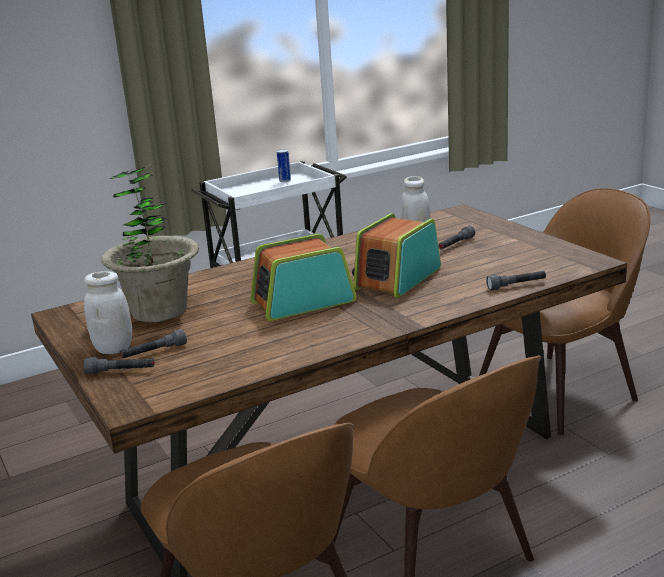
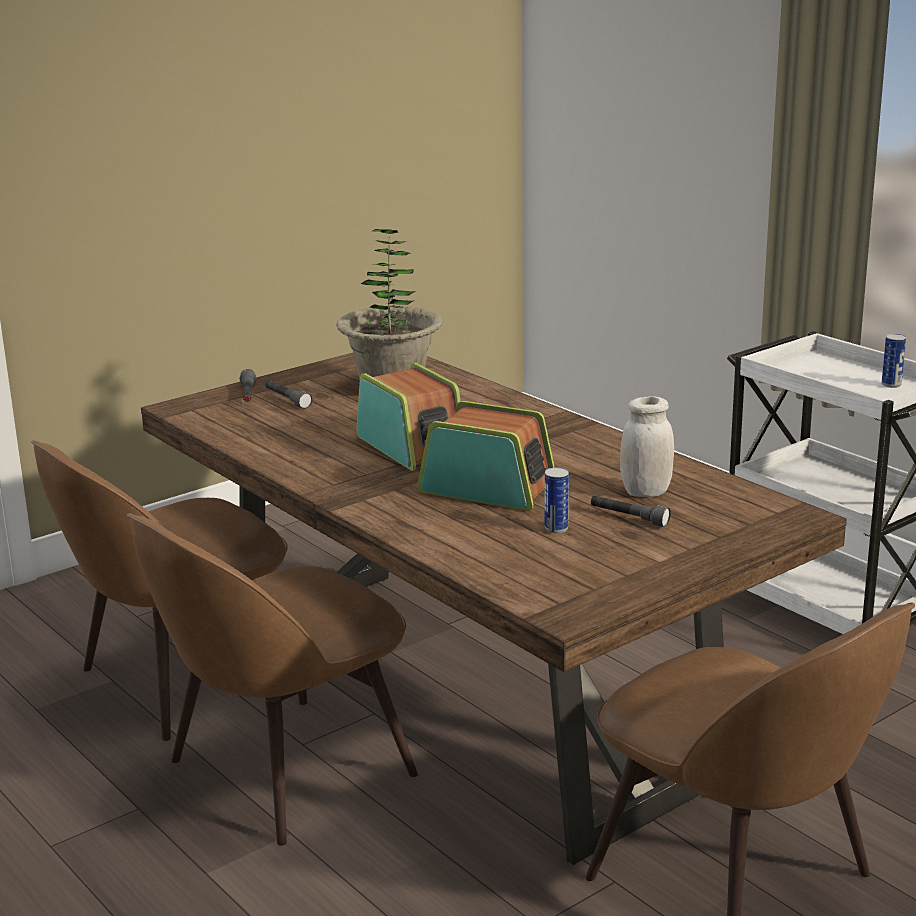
camera: 80 degrees right, 0 degrees up
(113, 349) = (299, 384): white jar -> none
(470, 261) = (556, 529): none -> can
(516, 285) = (462, 560): grey flashlight -> none

